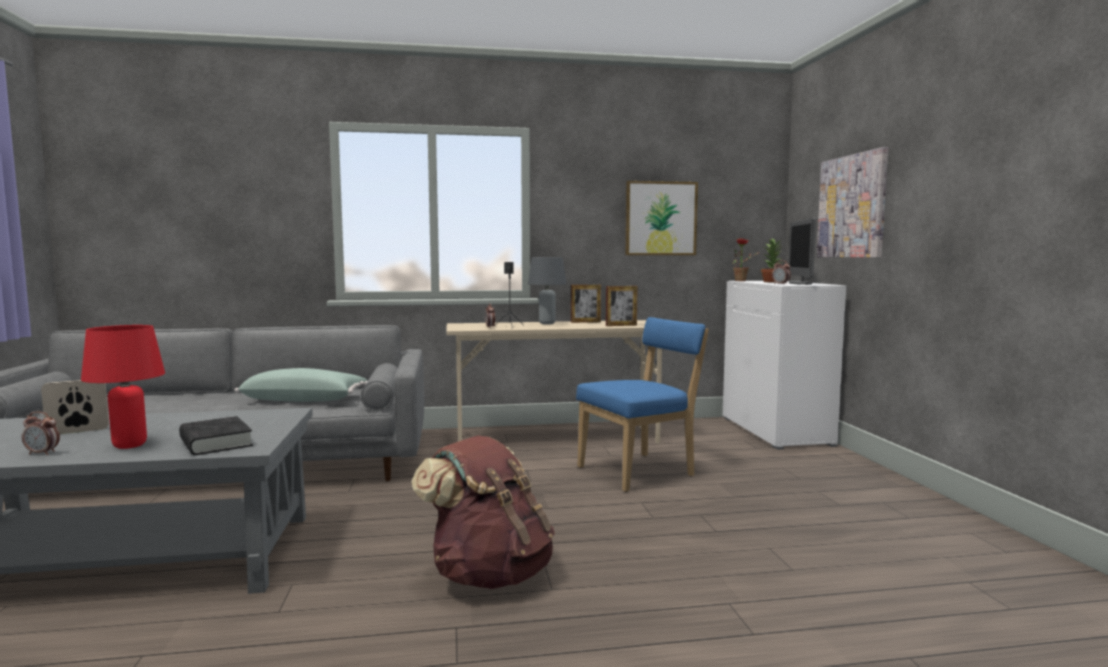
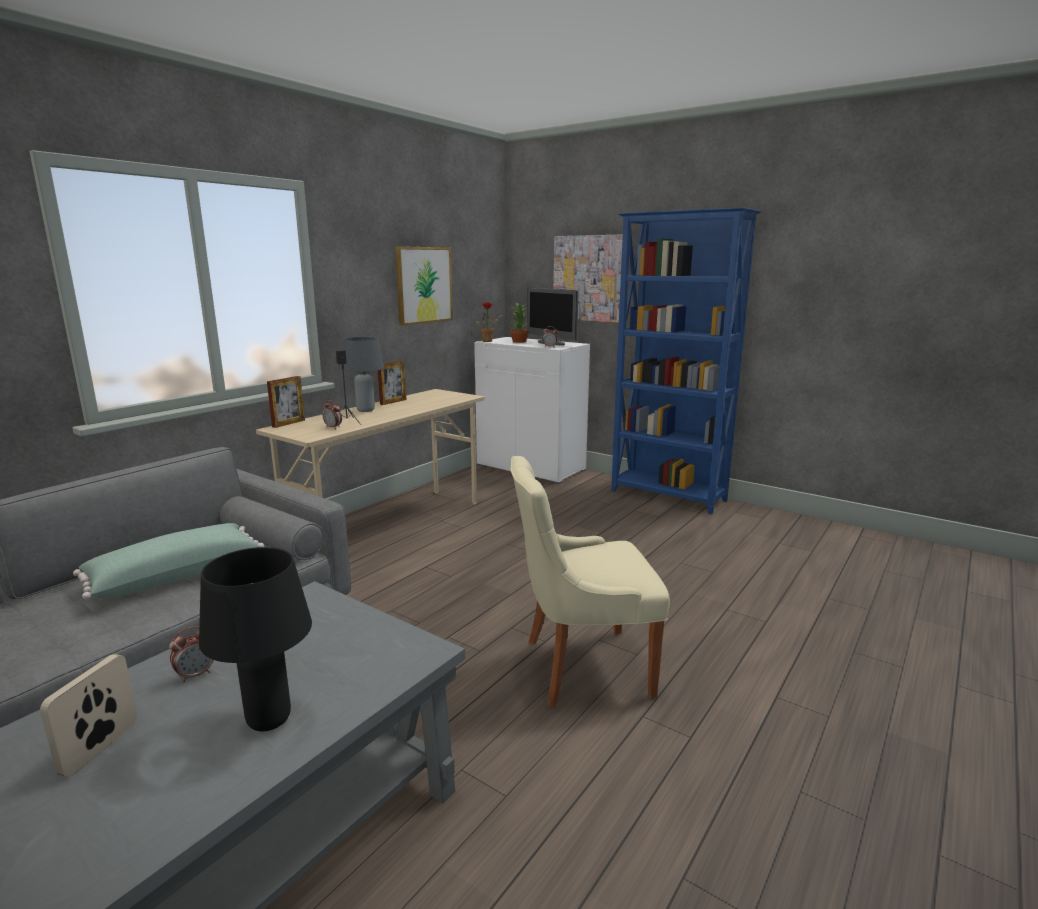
camera: 45 degrees left, 10 degrees up
(42, 453) = (180, 796): alarm clock -> alarm clock (196, 674)
(130, 445) = (270, 719): red table lamp -> black table lamp
(215, 443) = (364, 664): black book -> none
(489, 574) = (581, 667): brown backpack -> beige chair
(621, 325) = (440, 401): picture frame -> picture frame (288, 423)
(640, 471) = (510, 534): blue chair -> none
(897, 492) = (668, 496): none -> blue bookcase

